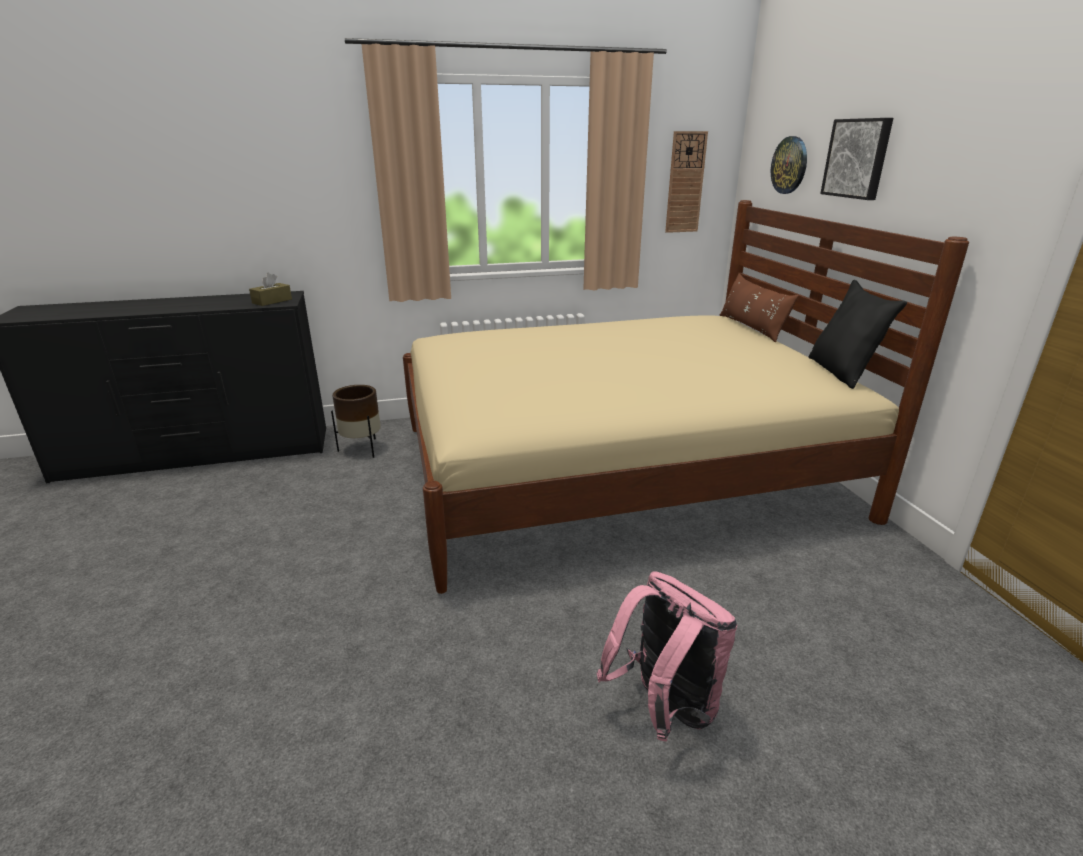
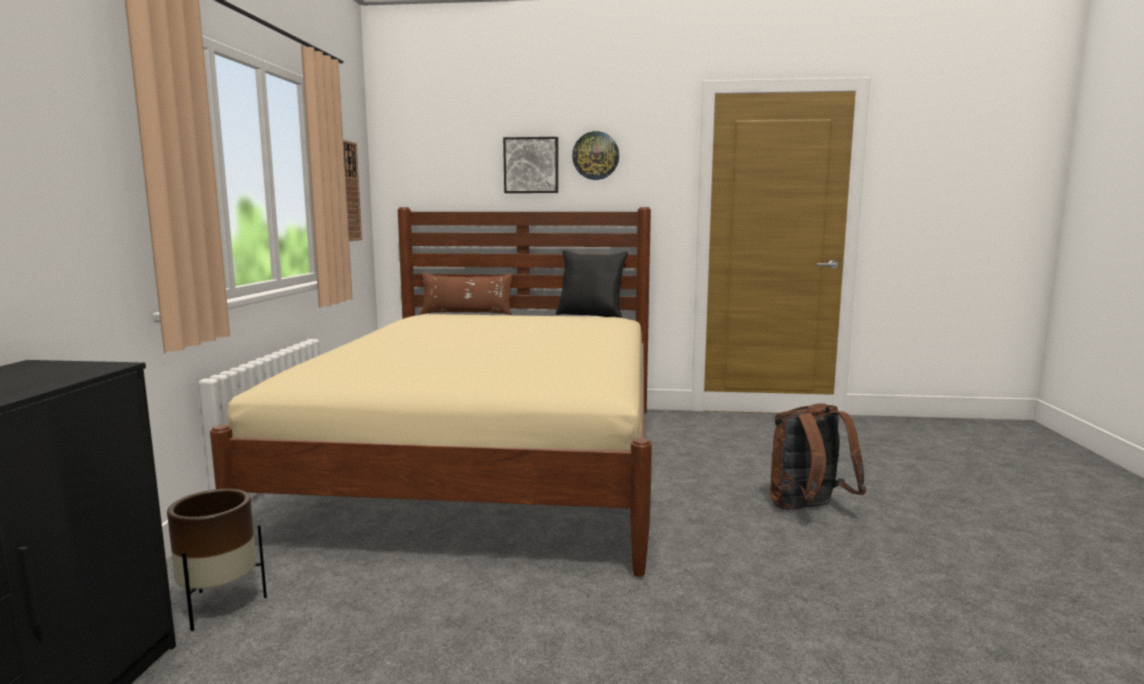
camera: 70 degrees left, 15 degrees down
(272, 301) = (63, 371): brown tissue box -> none
(664, 708) = (808, 510): pink backpack -> brown backpack
(789, 165) = (450, 174): wall clock -> wall clock (595, 155)

